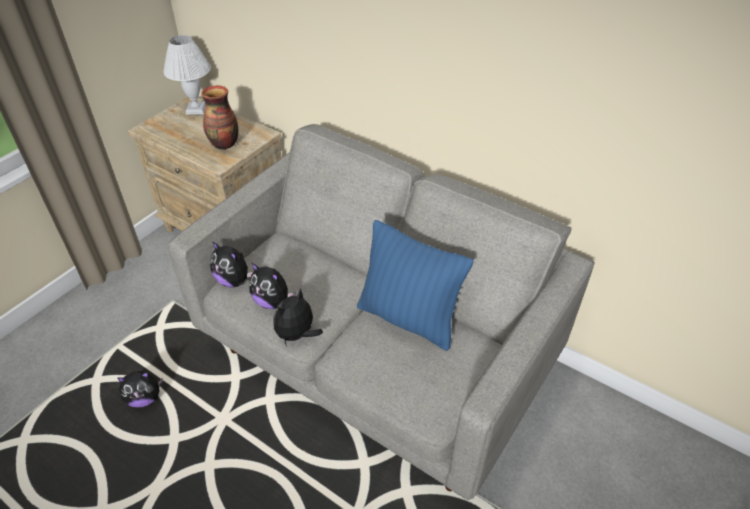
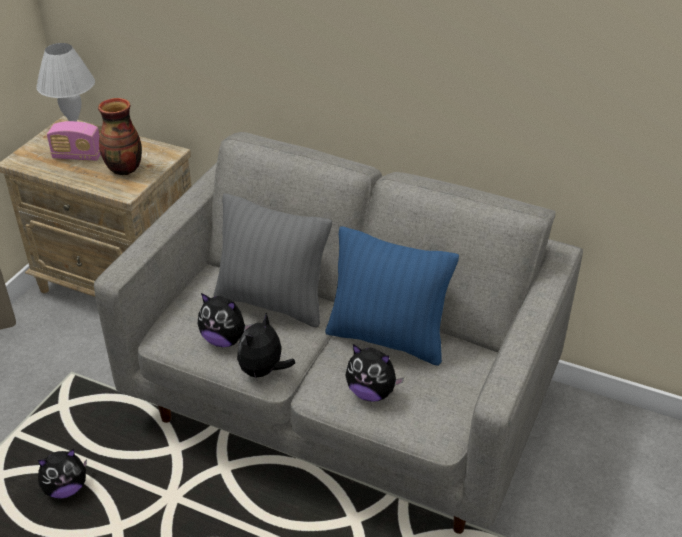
camera: 10 degrees left, 5 degrees down
(191, 130) = (77, 156): none -> radio
(234, 280) = (171, 323): plush toy -> plush toy (371, 392)
(320, 272) = (272, 302): none -> grey pillow

